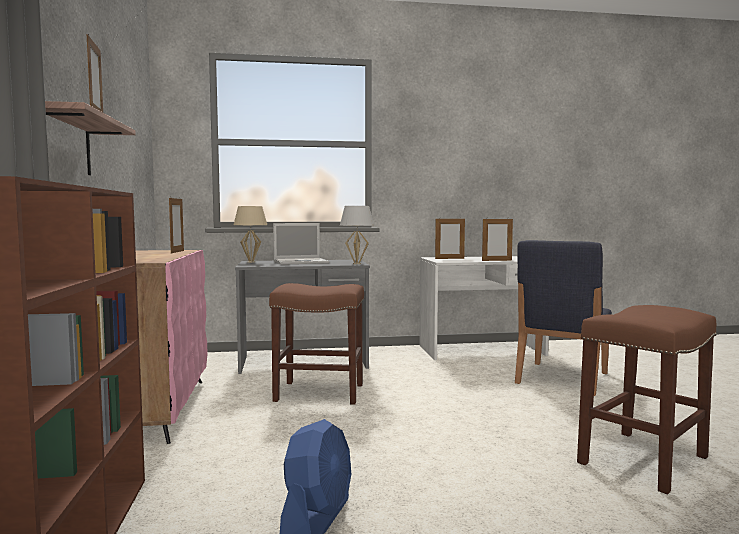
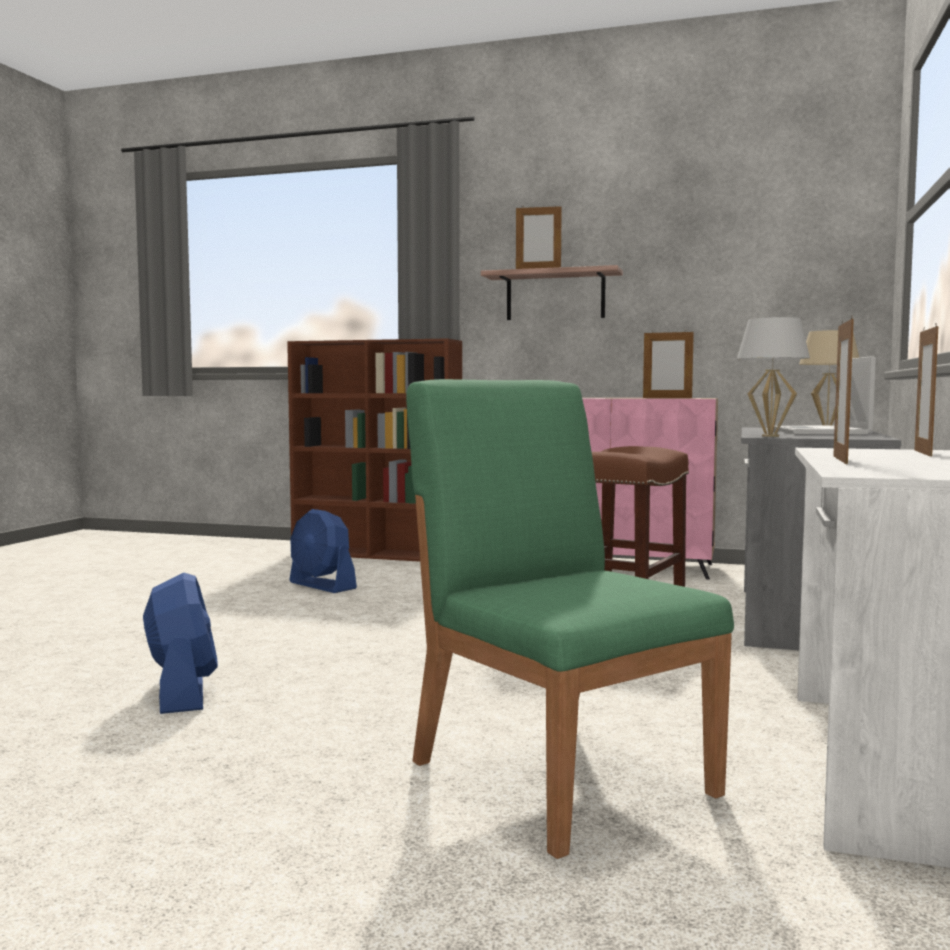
camera: 115 degrees right, 0 degrees up
(561, 378) = (560, 775): blue chair -> green chair
(643, 461) = (183, 692): brown stool -> blue fan

